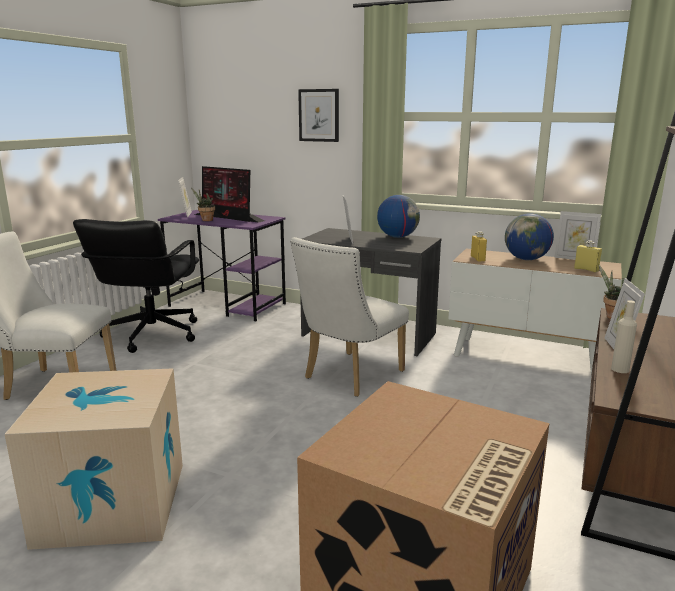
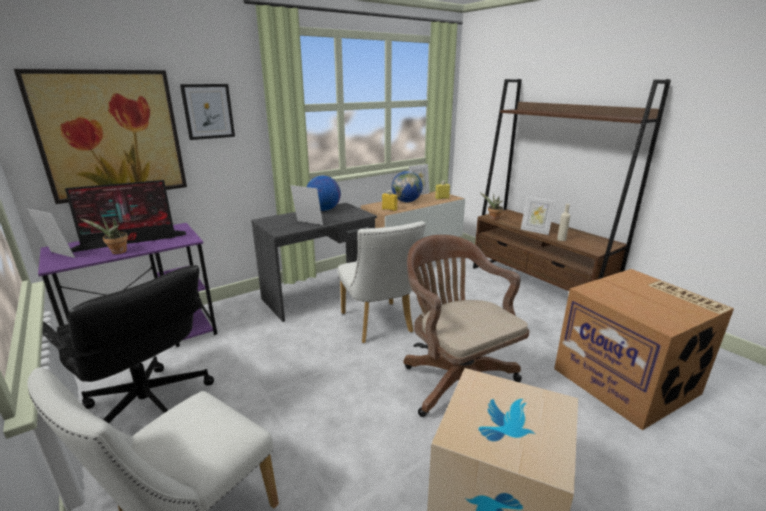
camera: 60 degrees left, 5 degrees up
(247, 131) = (111, 135): none -> picture
(286, 444) = (456, 382): none -> brown office chair

